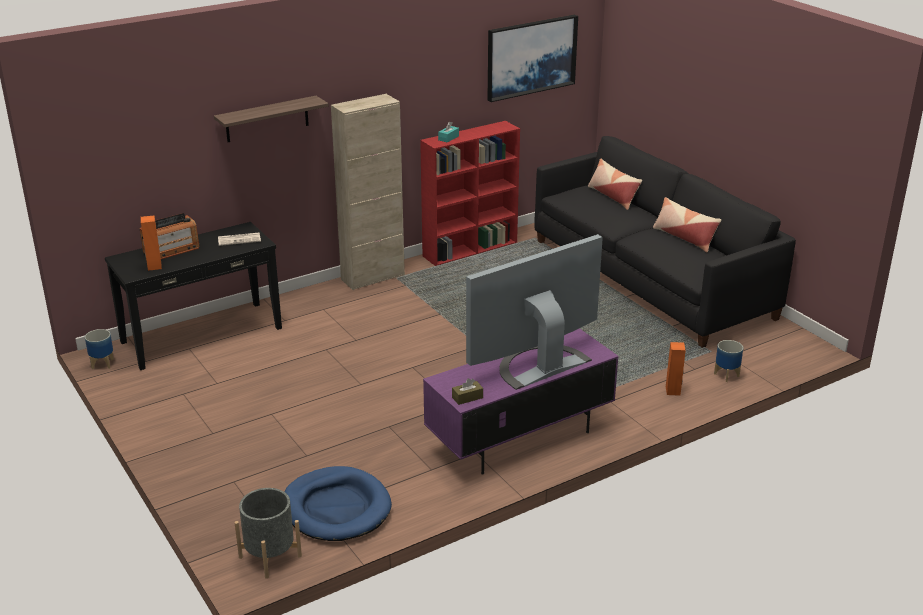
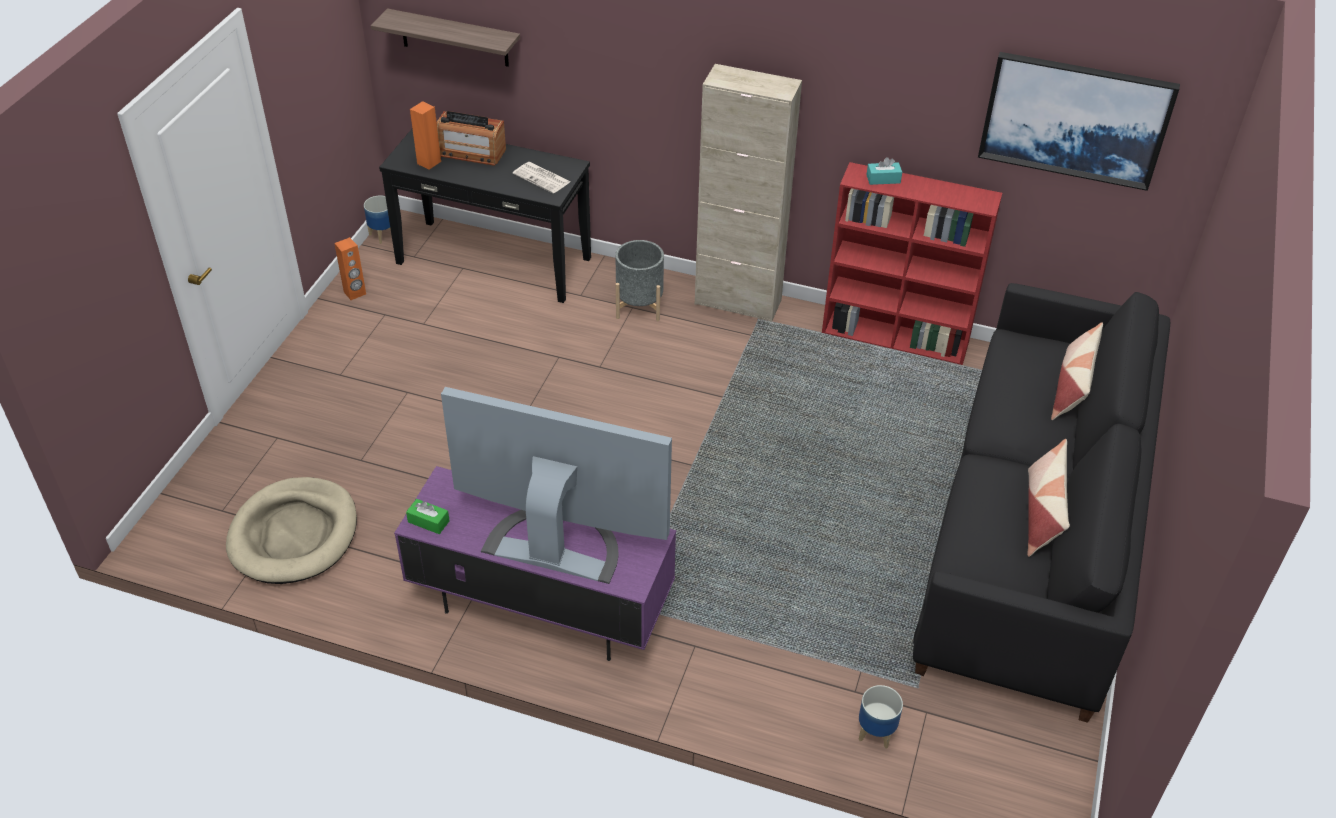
camera: 50 degrees right, 15 degrees up
(267, 119) = (628, 48): shelf -> shelf (454, 38)
(270, 556) = (185, 535): grey planter -> grey planter (639, 305)
(336, 508) = (294, 534): blue dog bed -> beige dog bed
(467, 397) = (428, 521): brown tissue box -> green tissue box
(673, 391) = (780, 695): orange speaker -> orange speaker (355, 293)

